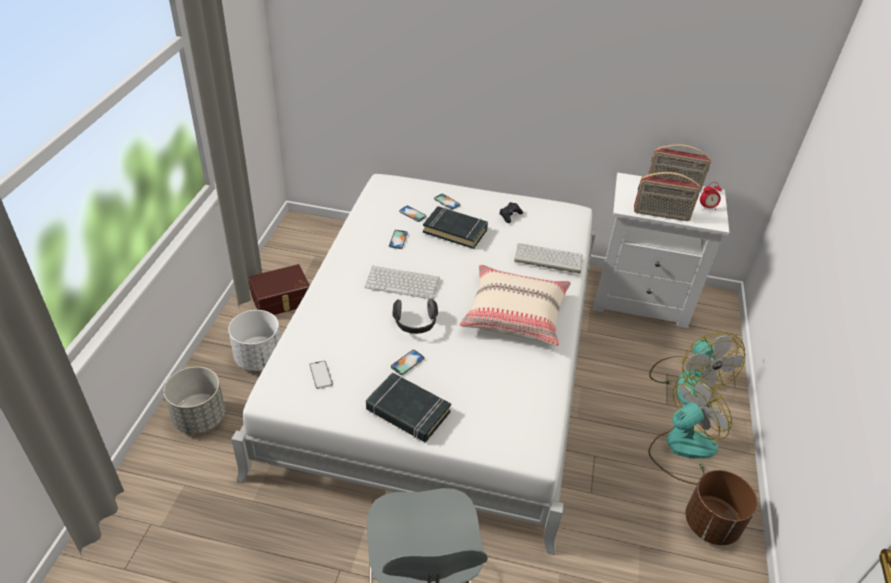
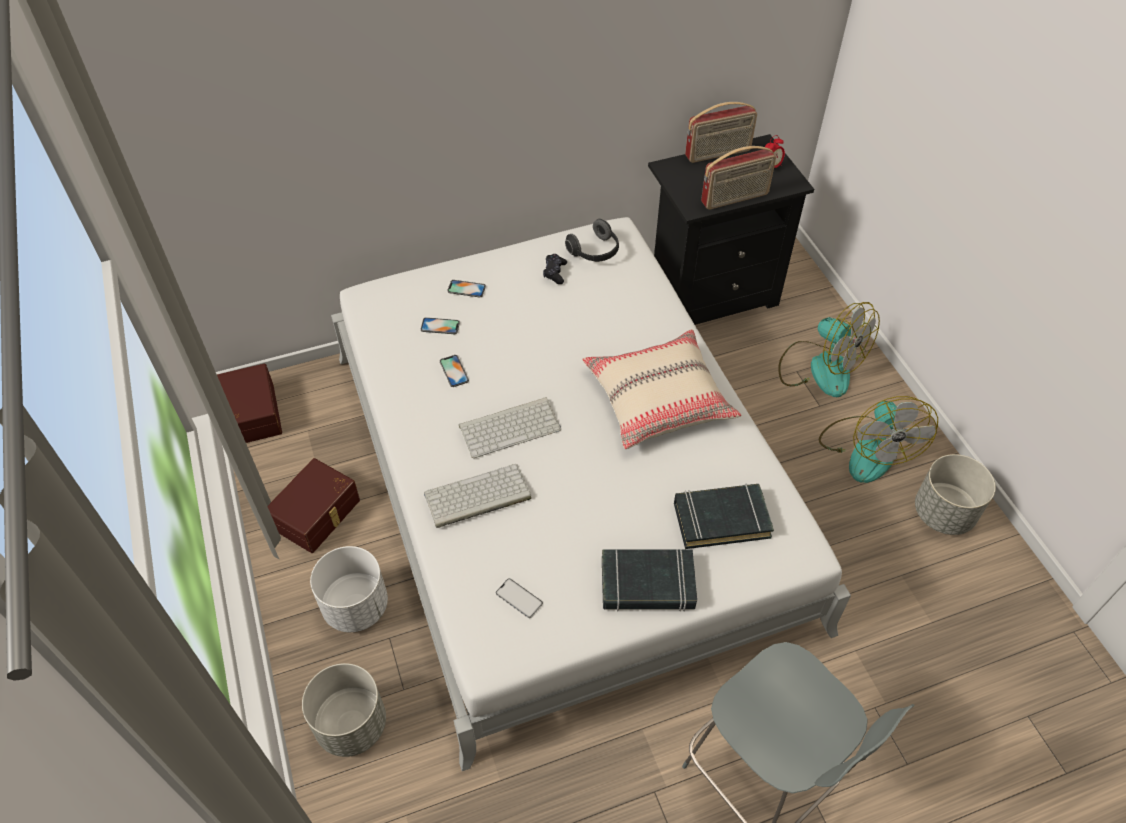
camera: 30 degrees left, 10 degrees up
(292, 233) = (251, 414): none -> brown storage box
(407, 362) = (599, 525): phone -> none
(415, 324) = (568, 473): headphones -> headphones (595, 252)
(455, 231) = (510, 325): black book -> black book (721, 519)
(547, 259) = (639, 310): keyboard -> keyboard (476, 497)
(641, 298) = (711, 293): white nightstand -> black nightstand
(681, 449) = (867, 449): fan -> fan turned 150 degrees clockwise
(711, 524) = (944, 513): brown planter -> grey planter

